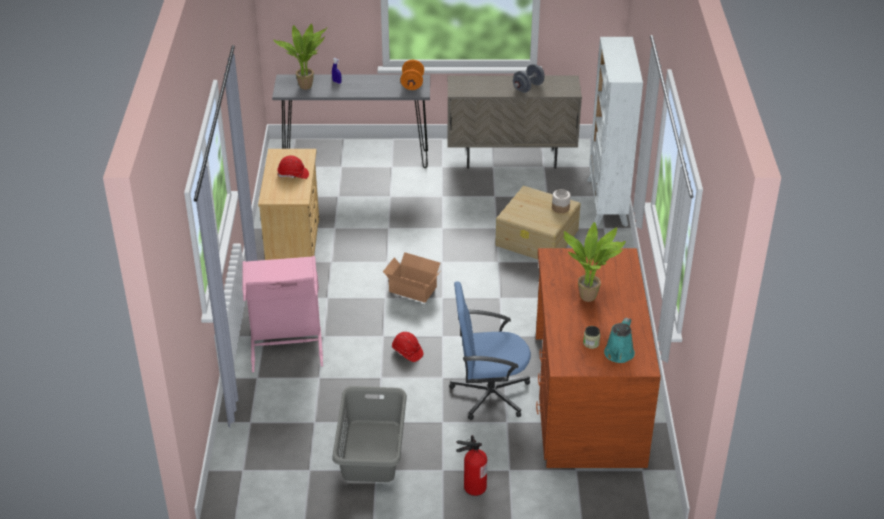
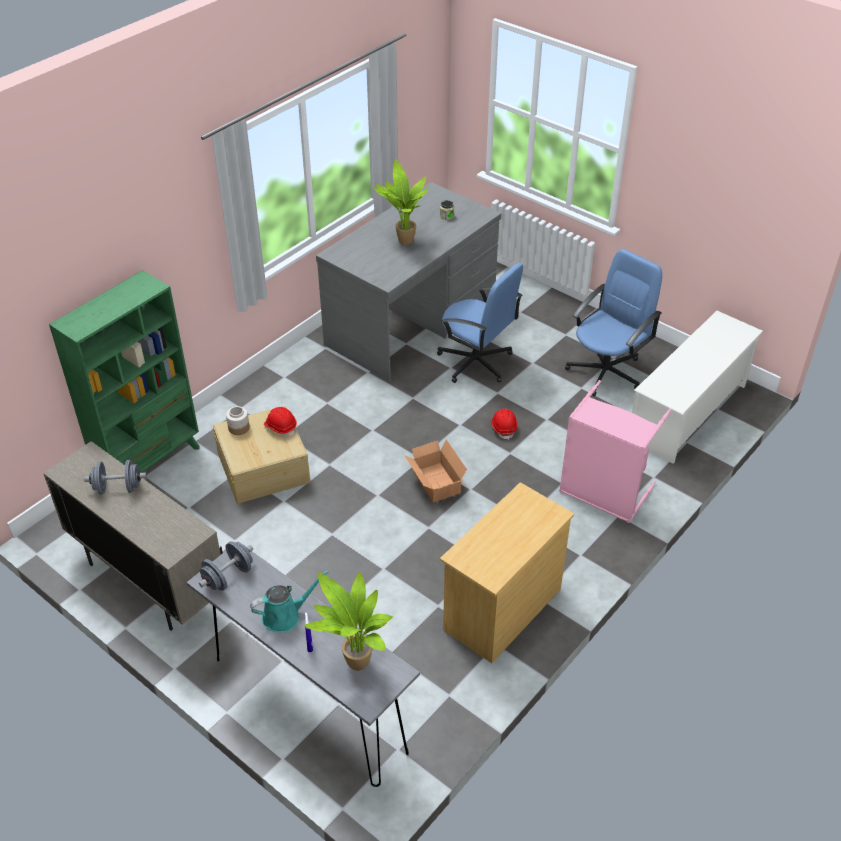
camera: 140 degrees left, 5 degrees up
(267, 451) = (688, 413): none -> white shoe rack
(293, 175) = (502, 532): red hard hat -> red hard hat (281, 427)
(370, 451) = (606, 371): grey laundry basket -> blue office chair
(412, 84) = (228, 576): orange dumbbell -> grey dumbbell
(473, 487) = (556, 315): fire extinguisher -> none
(587, 400) = (412, 322): brown desk -> grey desk
(606, 203) = (151, 464): white bookcase -> green bookcase
(618, 355) = (439, 202): turquoise watering can -> turquoise watering can (285, 616)

